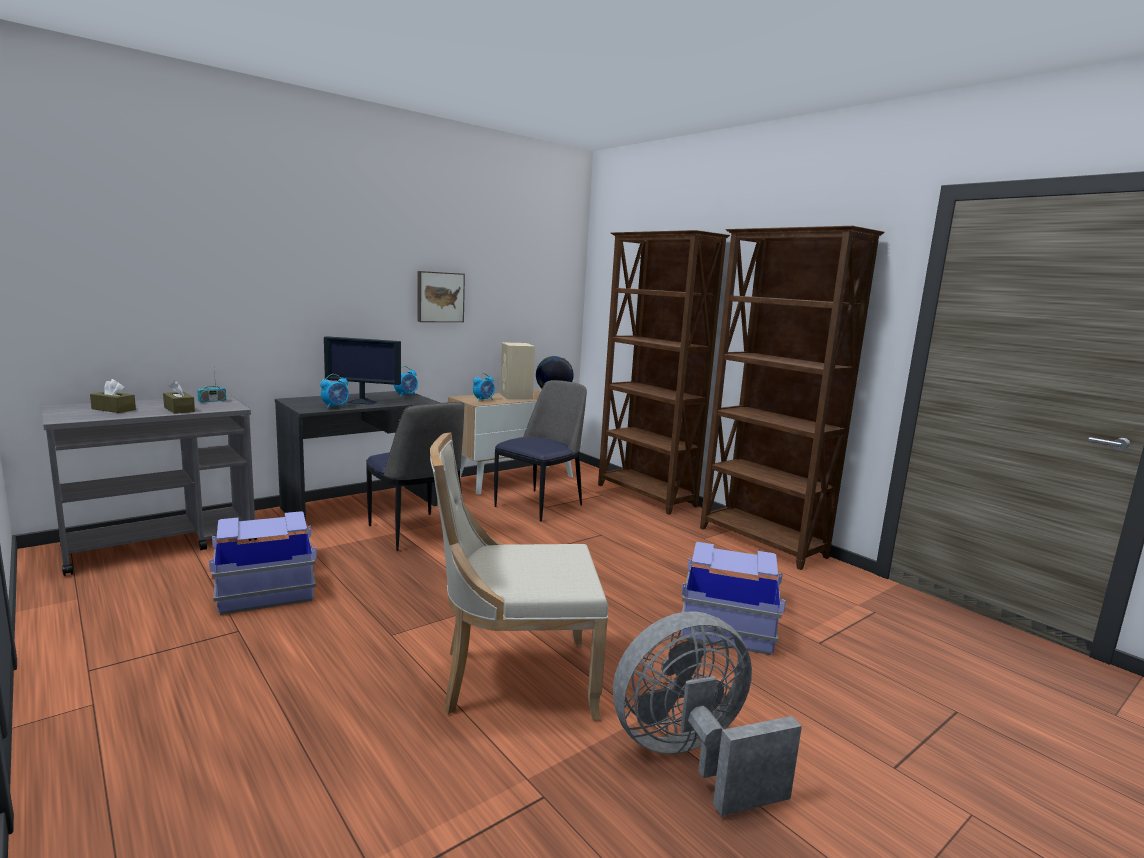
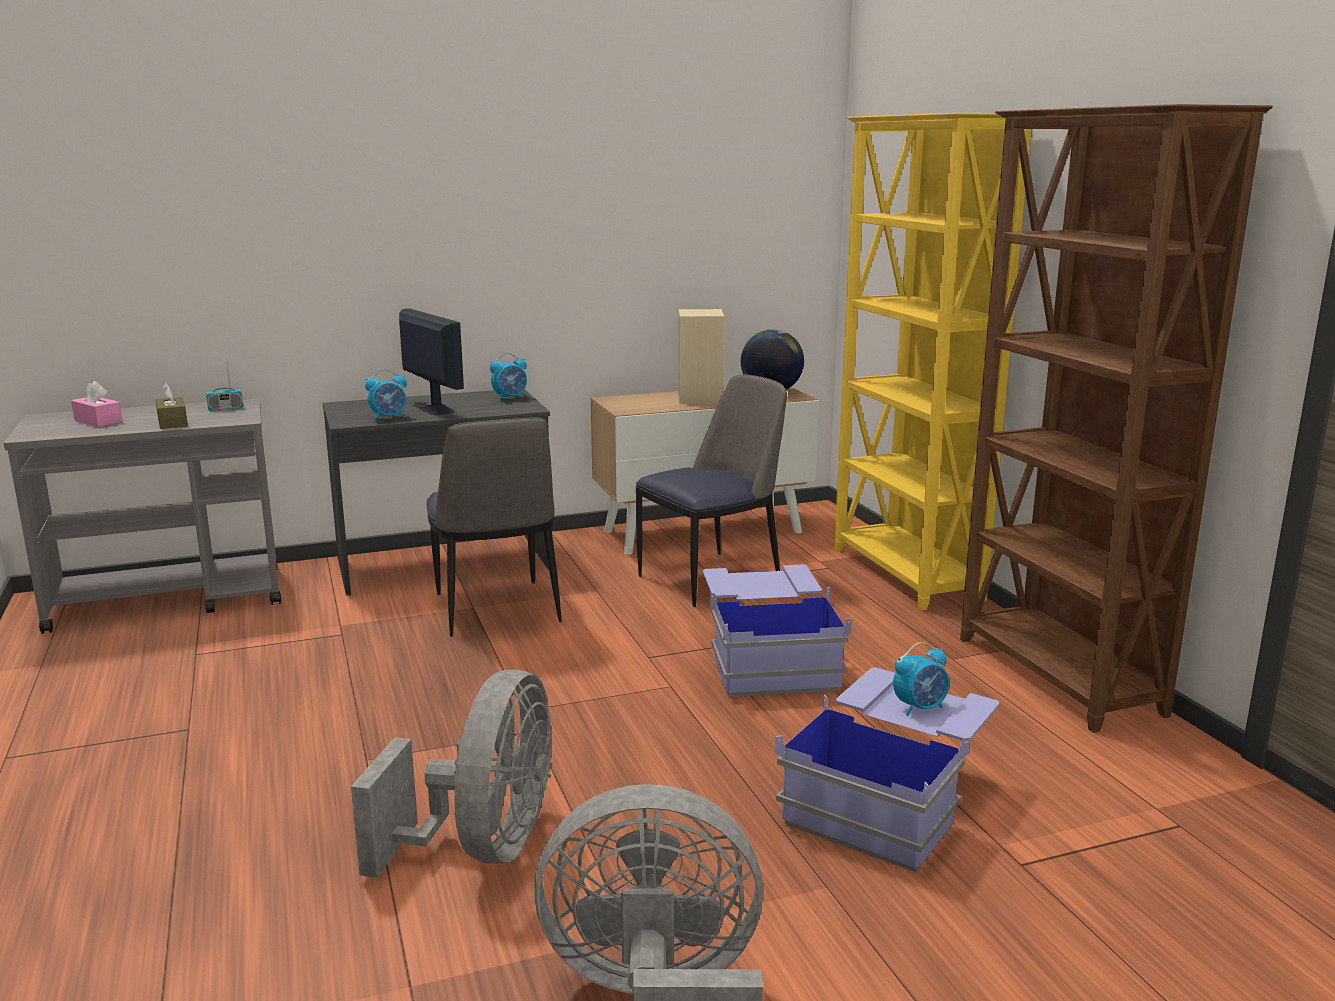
camera: 20 degrees right, 5 degrees up
(113, 409) = (98, 421): brown tissue box -> pink tissue box
(265, 582) = (257, 665): blue storage box -> blue storage box (768, 658)
(363, 402) = (436, 410): monitor -> monitor turned 150 degrees counterclockwise
(439, 297) = (573, 240): picture -> none
(484, 400) = (640, 405): alarm clock -> alarm clock (920, 708)
(512, 679) = (484, 847): beige chair -> grey fan
(646, 496) = (905, 574): brown bookcase -> yellow bookcase

